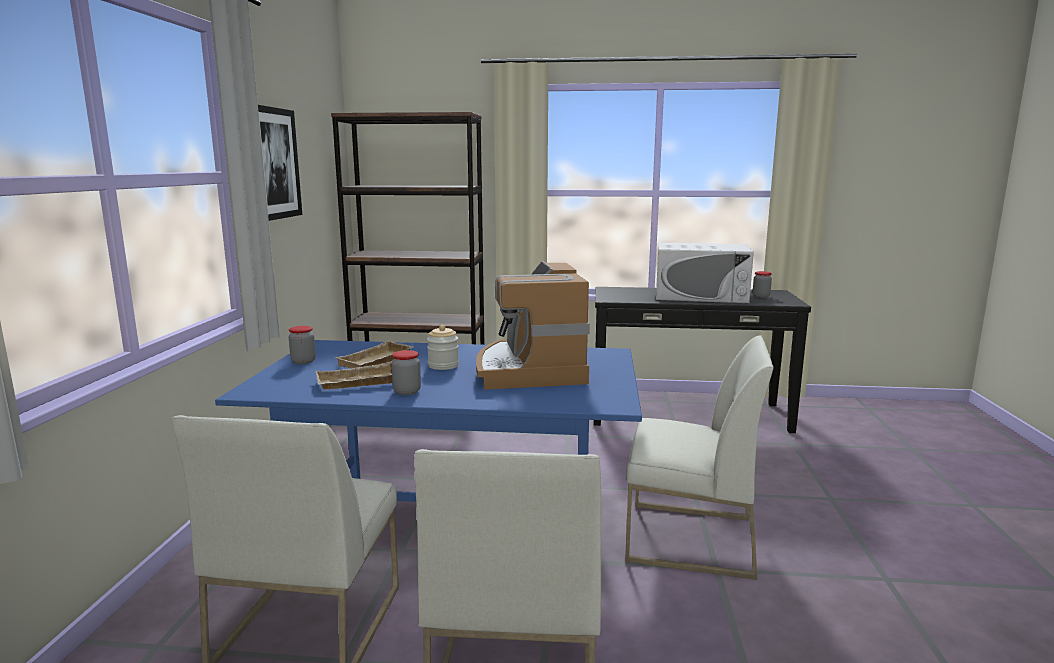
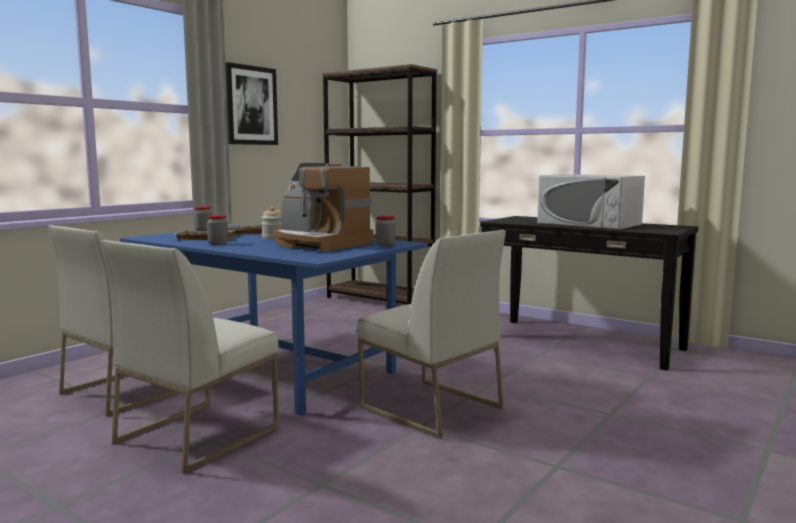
camera: 30 degrees right, 5 degrees down
(530, 370) = (319, 244): coffee machine -> coffee machine turned 75 degrees counterclockwise
(761, 296) = (649, 227): jar -> jar (385, 245)

